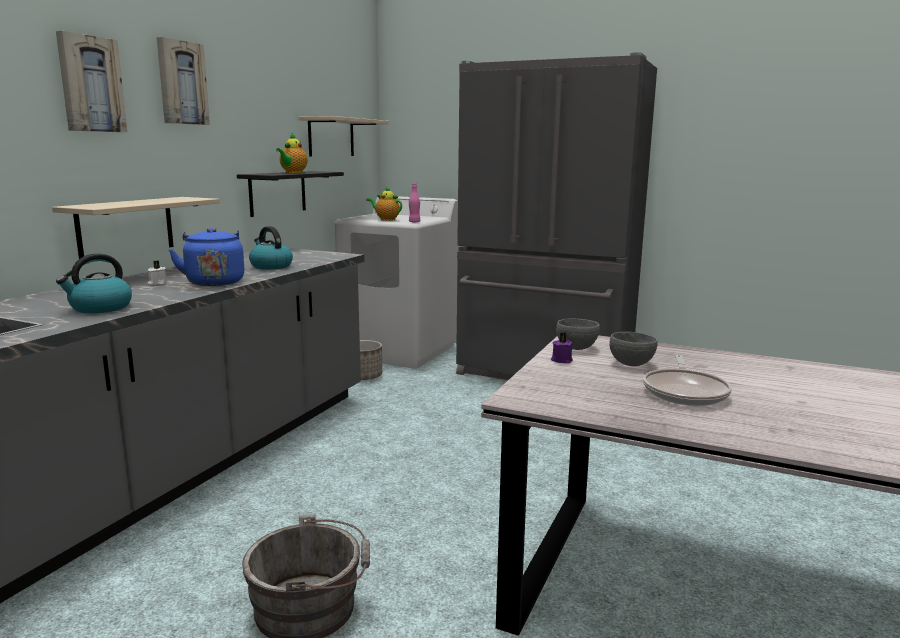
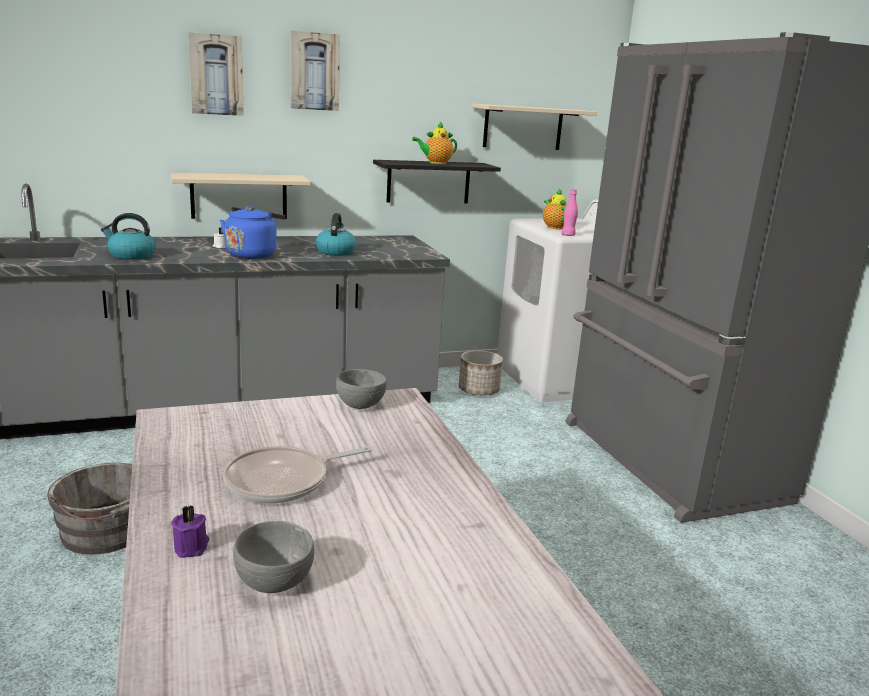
camera: 45 degrees right, 5 degrees up
(561, 360) = (308, 408): purple candle -> purple candle (192, 547)
(630, 364) = (343, 439): grey bowl -> grey bowl (273, 582)

